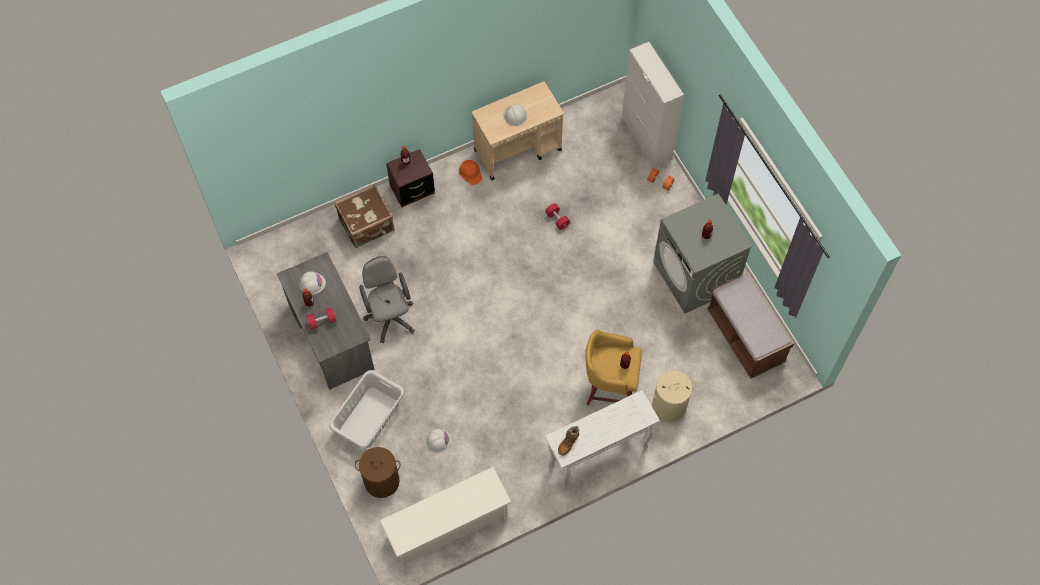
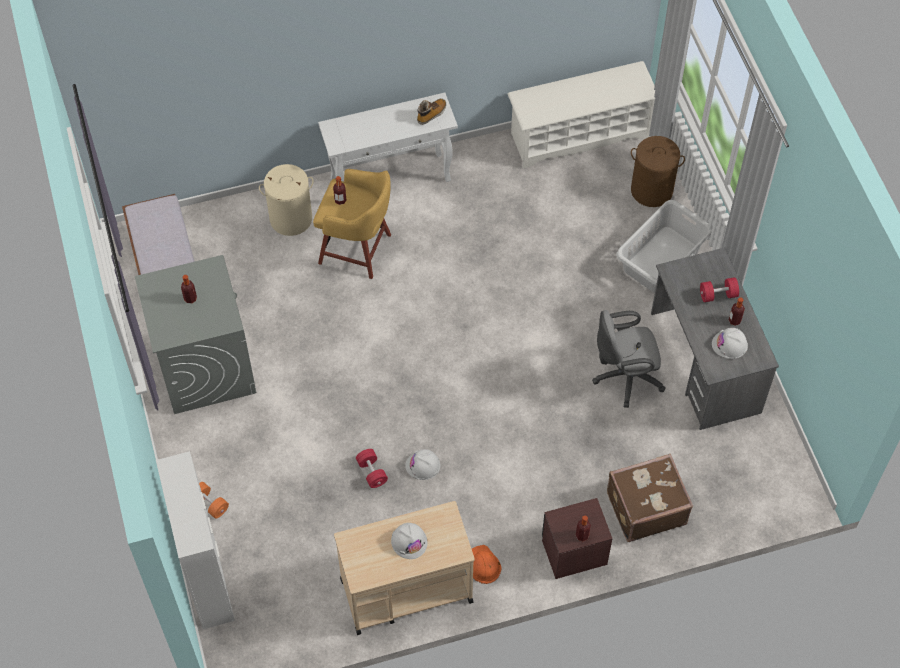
camera: 170 degrees left, 5 degrees down
(389, 315) = (624, 377): grey office chair -> grey office chair turned 90 degrees clockwise
(439, 440) = (578, 222): white hard hat -> white hard hat (423, 465)

